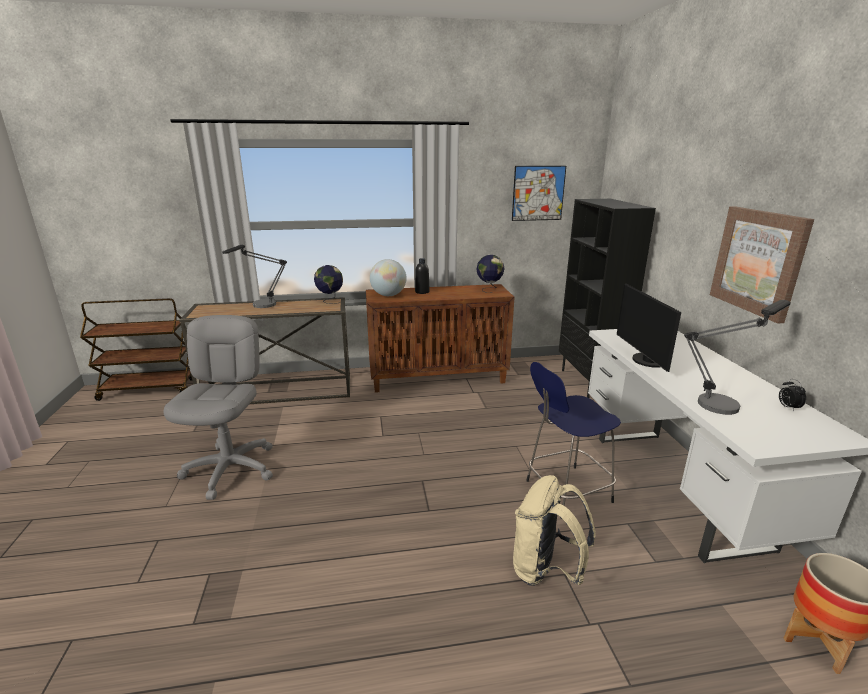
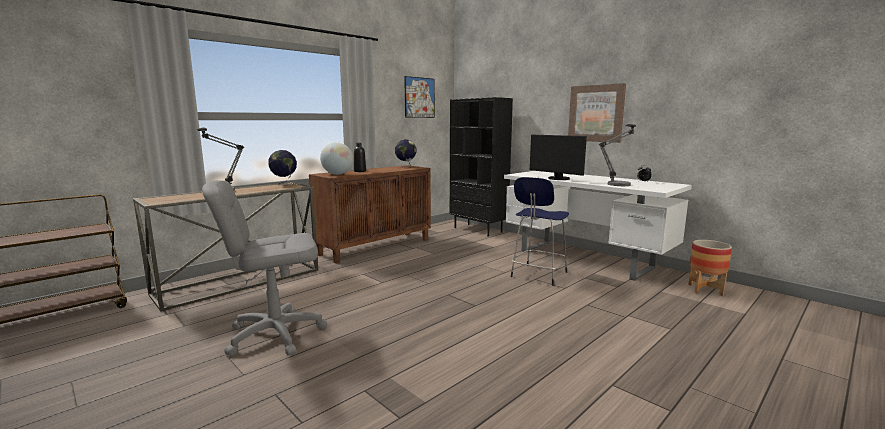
camera: 35 degrees left, 10 degrees down
(231, 469) = (275, 334): grey office chair -> grey office chair turned 75 degrees counterclockwise
(545, 570) = (577, 306): beige backpack -> none

